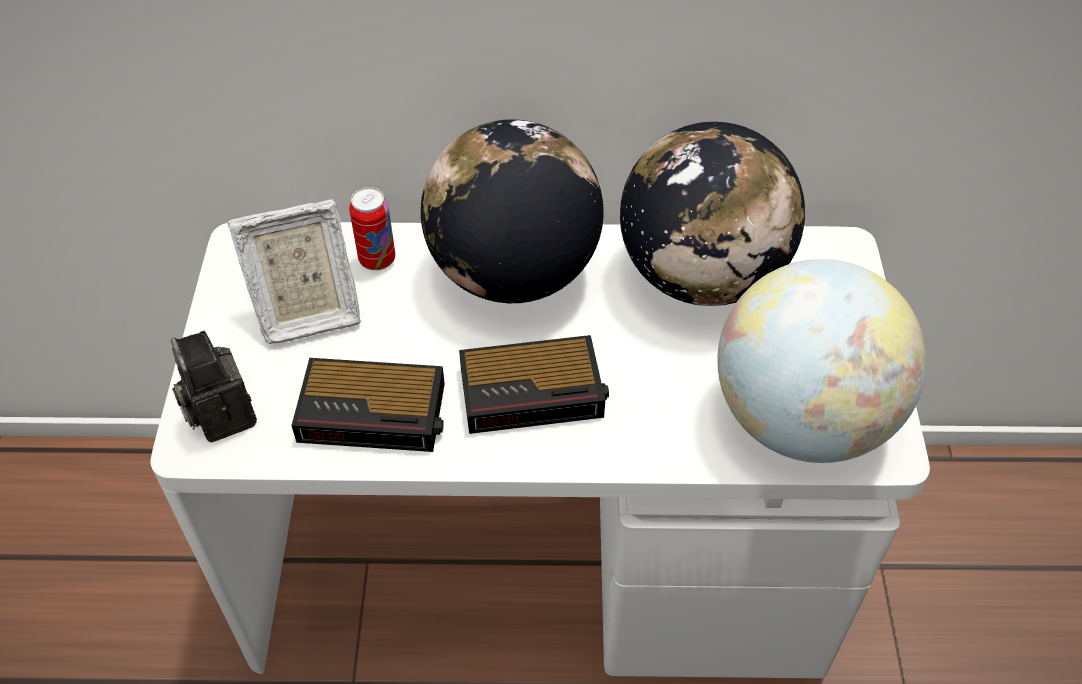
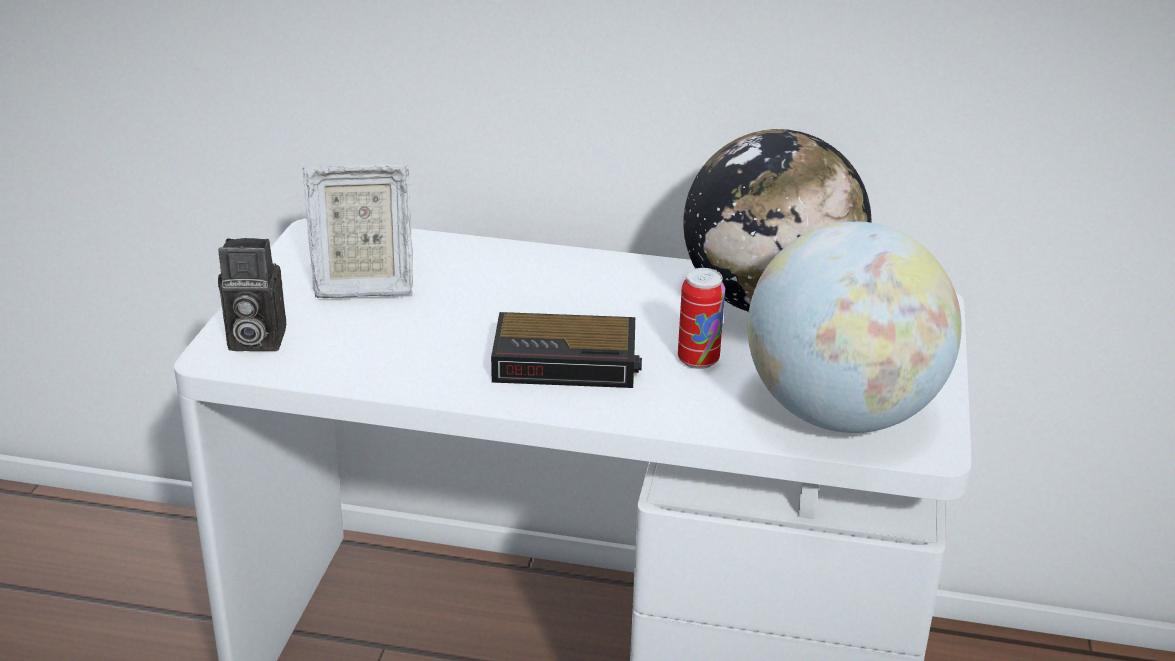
camera: 10 degrees right, 20 degrees down
(220, 415) = (253, 340): camera -> camera turned 75 degrees counterclockwise
(375, 412) = (403, 357): alarm clock -> none
(377, 260) = (444, 257): can -> can (698, 360)
(513, 273) = (576, 280): globe -> none

